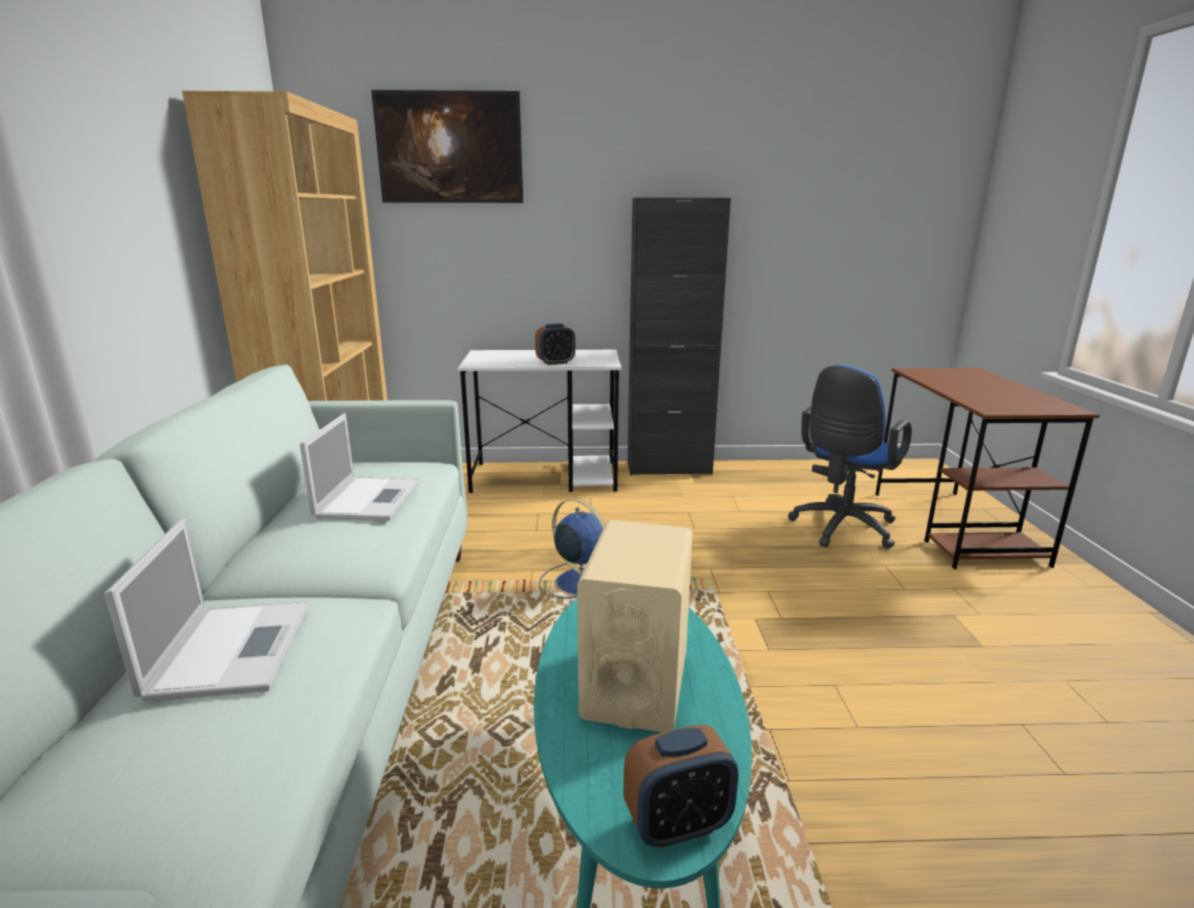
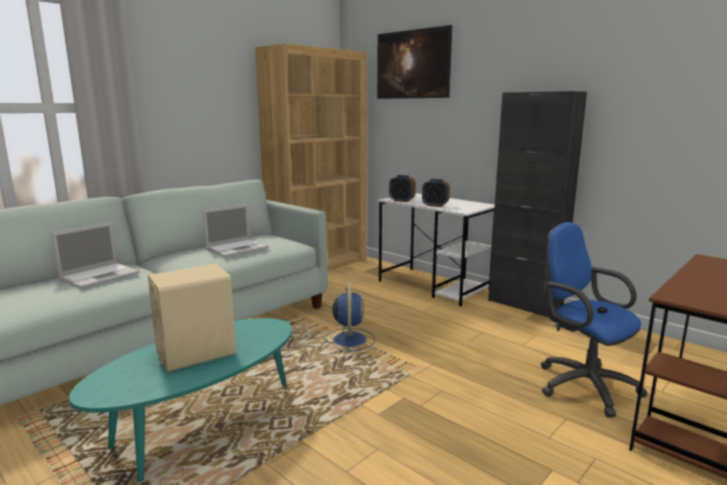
camera: 45 degrees right, 5 degrees down
(678, 825) = (106, 394): alarm clock -> alarm clock (401, 200)
(841, 529) = (581, 385): blue office chair -> blue office chair turned 60 degrees clockwise

